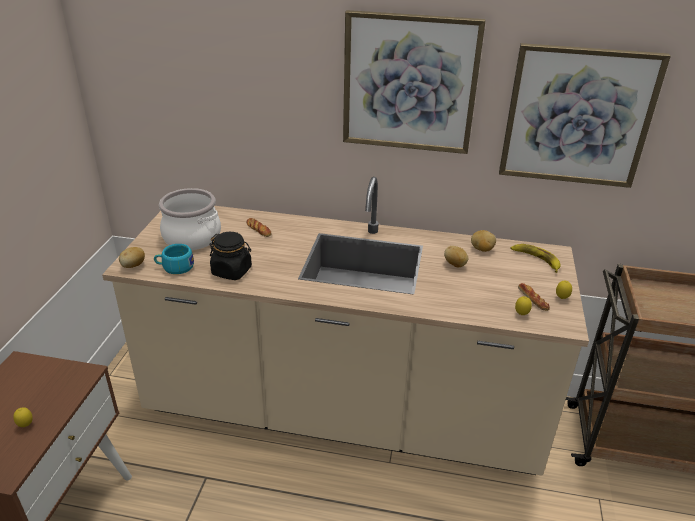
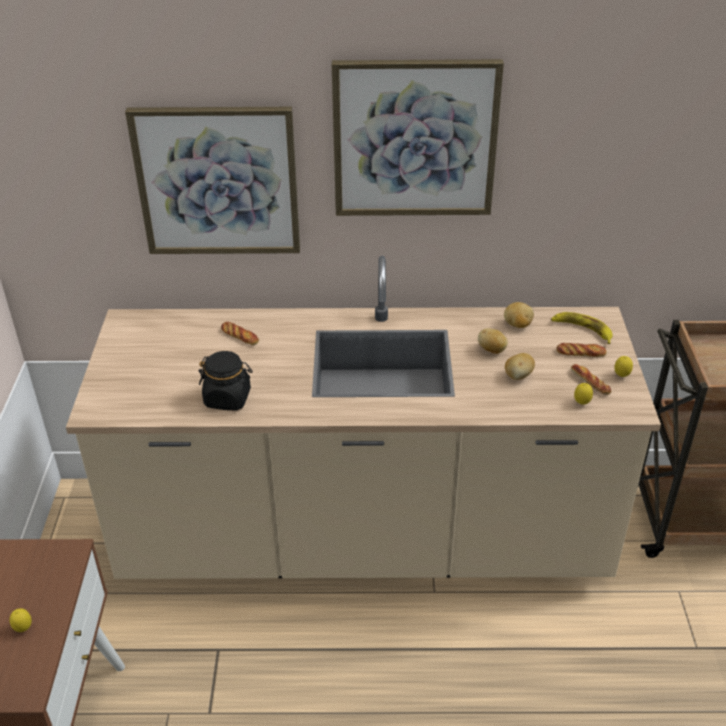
camera: 10 degrees left, 5 degrees up
(133, 266) = (101, 409): potato -> potato (518, 376)
(175, 267) = (154, 404): turquoise cup -> none
(191, 238) = (159, 360): cooking pot -> none
(530, 276) = (580, 353): none -> bread
(577, 116) = (616, 159): picture -> picture (217, 181)

